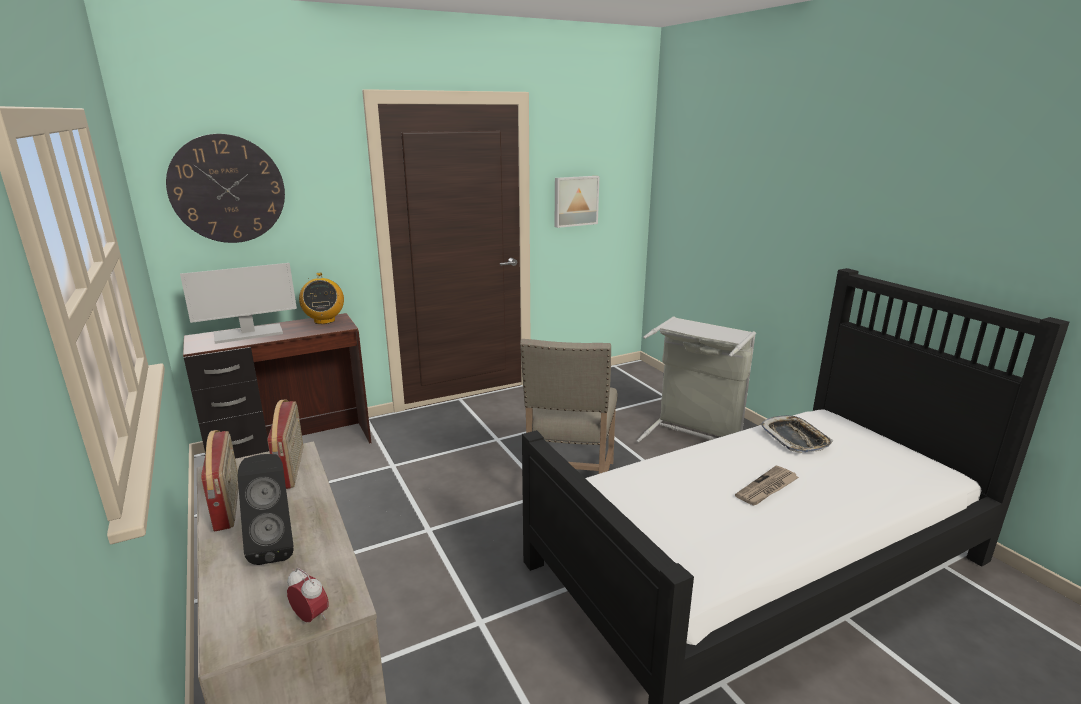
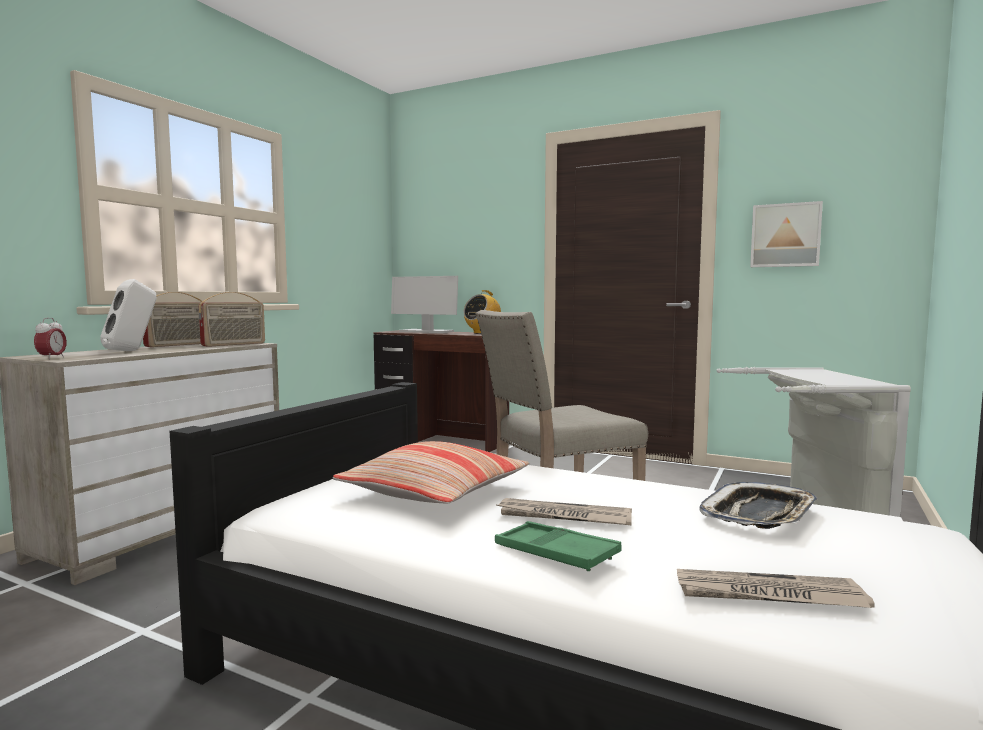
camera: 55 degrees right, 15 degrees down
(227, 189) = (442, 221): wall clock -> none
(276, 547) = (132, 351): black speaker -> white speaker
(690, 513) = (435, 492): none -> pillow
(822, 512) = (555, 554): none -> green tray
(887, 483) = (767, 595): none -> newspaper

